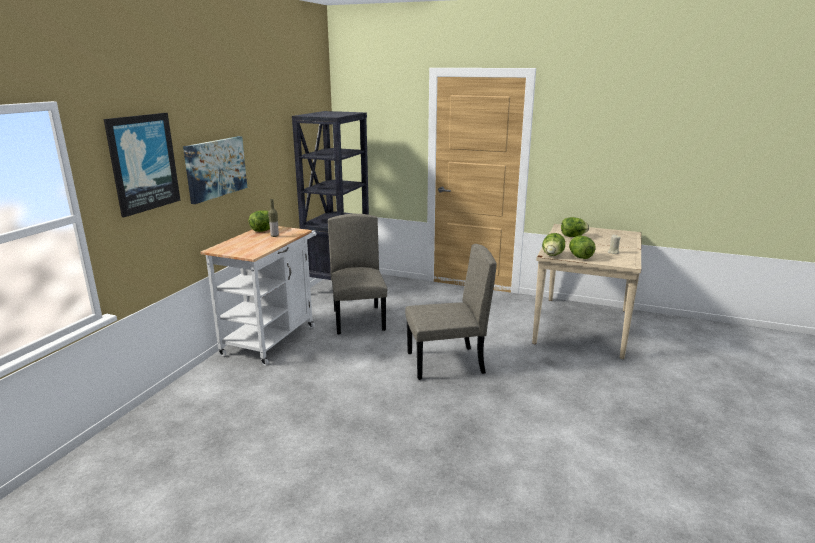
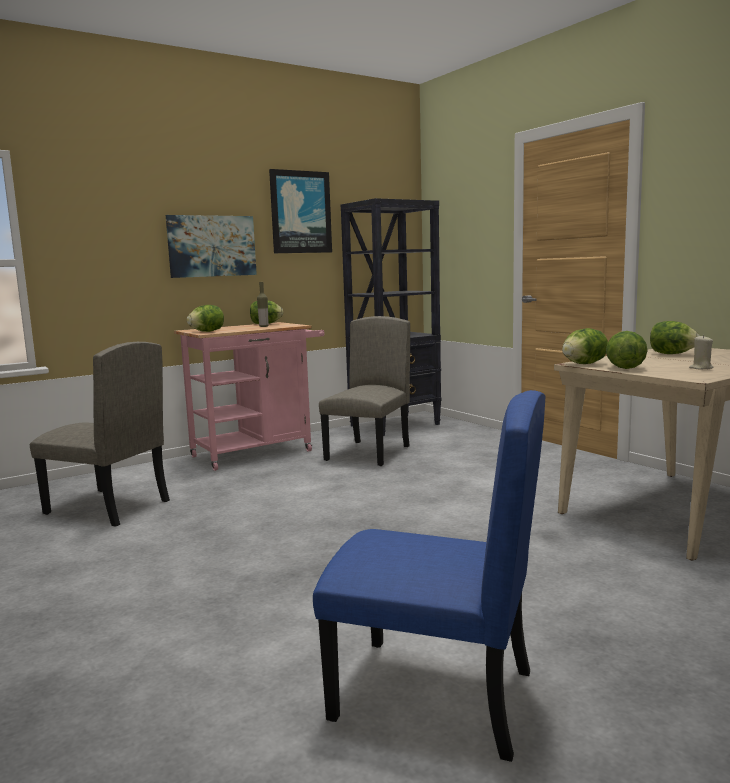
camera: 35 degrees right, 10 degrees down
(143, 163) = (108, 224): picture -> picture (300, 212)
(245, 251) = (207, 331): none -> lettuce
(272, 337) = (258, 452): white cart -> pink cart
(445, 363) = (400, 506): beige chair -> beige chair (107, 507)
(625, 481) = (433, 695): none -> blue chair

